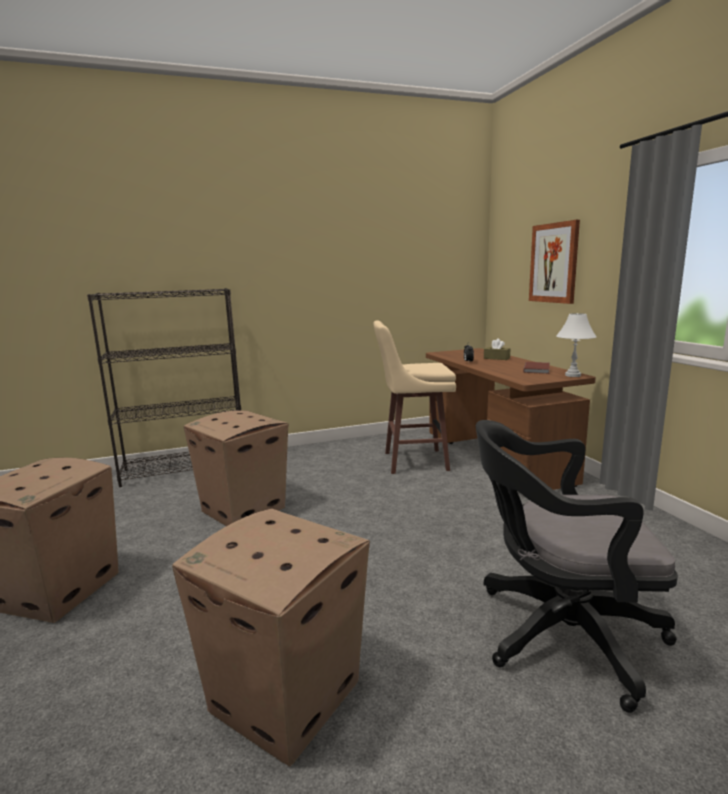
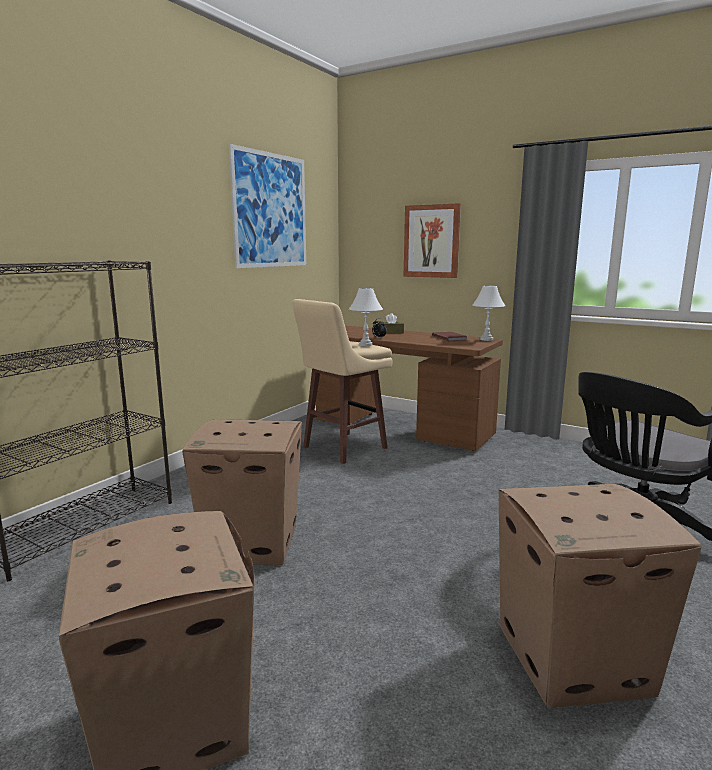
camera: 40 degrees left, 0 degrees up
(393, 241) = (270, 211): none -> picture
(435, 367) = (365, 345): none -> white table lamp

